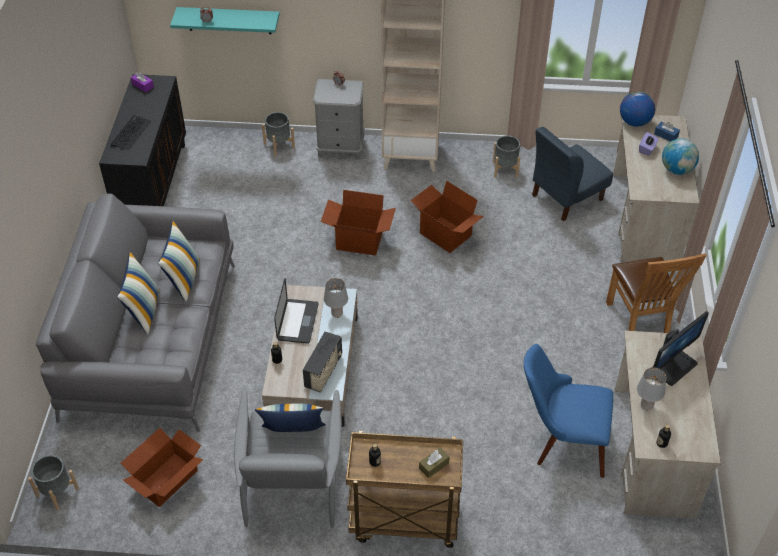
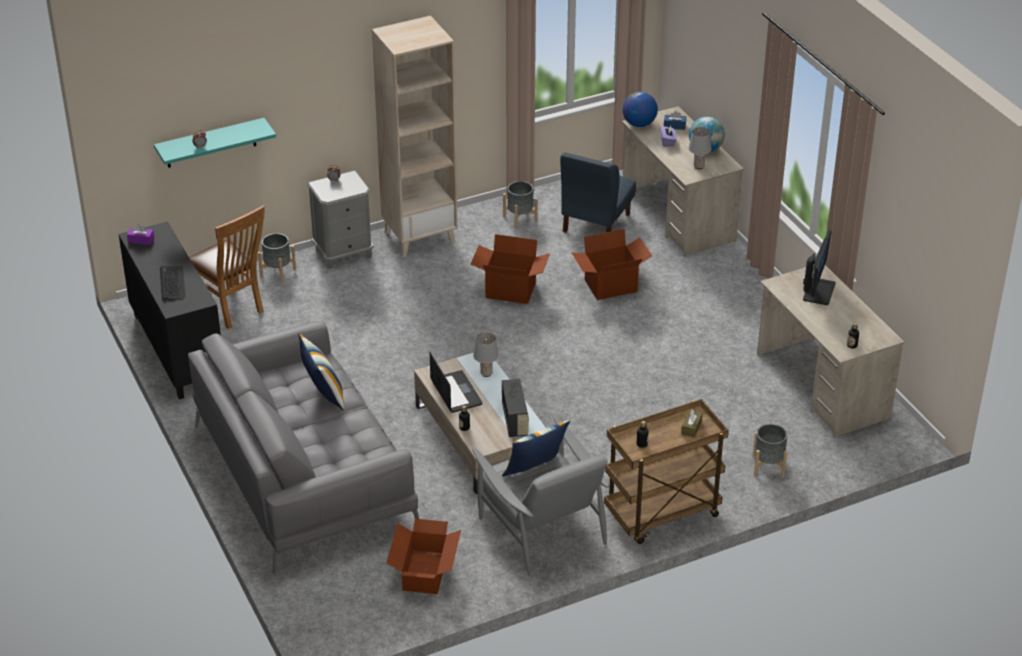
camera: 30 degrees left, 10 degrees down
(57, 492) = (328, 623): grey planter -> grey planter (768, 466)
(143, 311) = (309, 432): pillow -> none
(359, 241) = (433, 324): cardboard box -> cardboard box (611, 286)
(561, 441) = (744, 407): blue chair -> none
(640, 322) = (738, 297): brown chair -> brown chair (231, 309)
(646, 406) = (820, 325): grey table lamp -> grey table lamp (699, 166)

